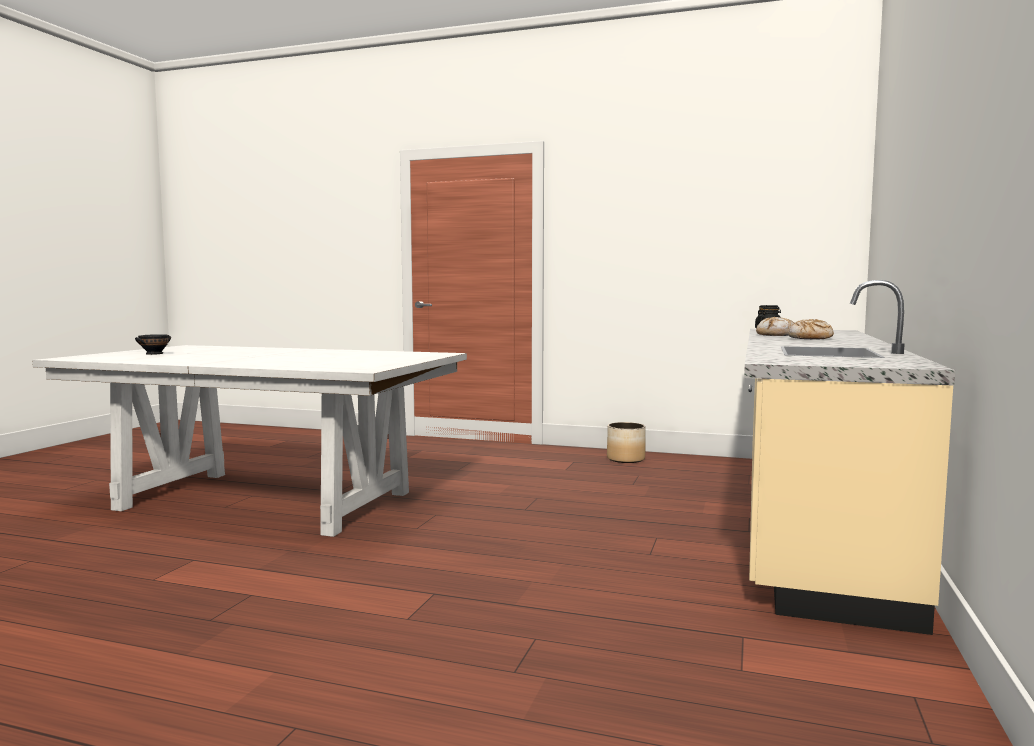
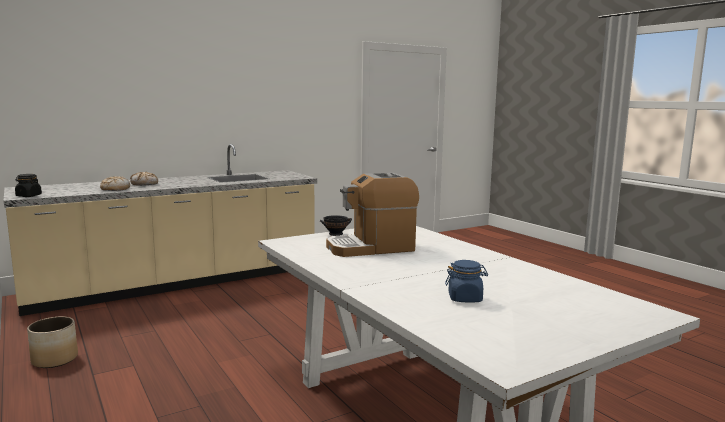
camera: 140 degrees left, 5 degrees up
(153, 354) = (552, 311): black bowl -> black bowl (336, 234)
(221, 352) = (465, 298): none -> blue jar
(347, 358) = (371, 248): none -> coffee machine

